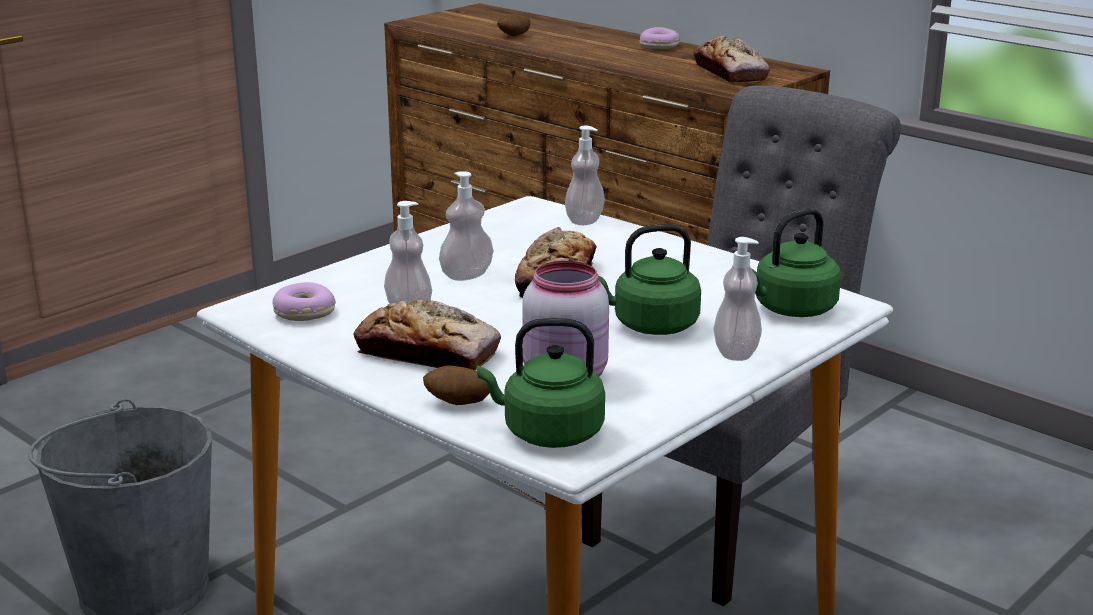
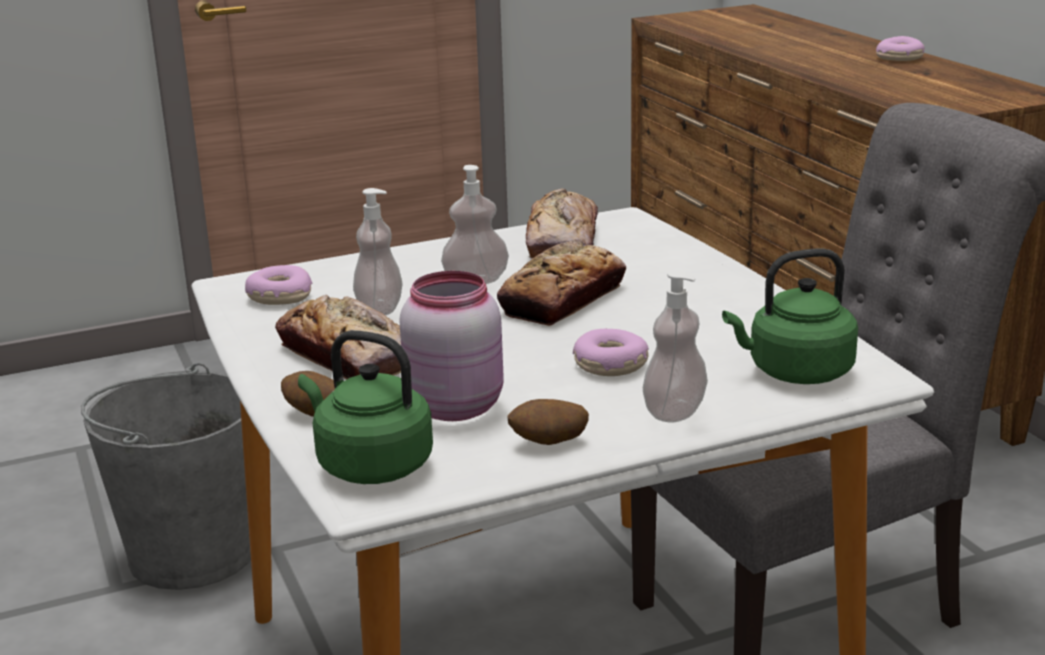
camera: 25 degrees right, 0 degrees up
(514, 36) = (749, 38): potato -> potato (548, 443)
(584, 220) = (662, 240): soap dispenser -> none
(651, 326) = (610, 365): green kettle -> donut
(730, 73) = (950, 92): bread -> bread (563, 242)

